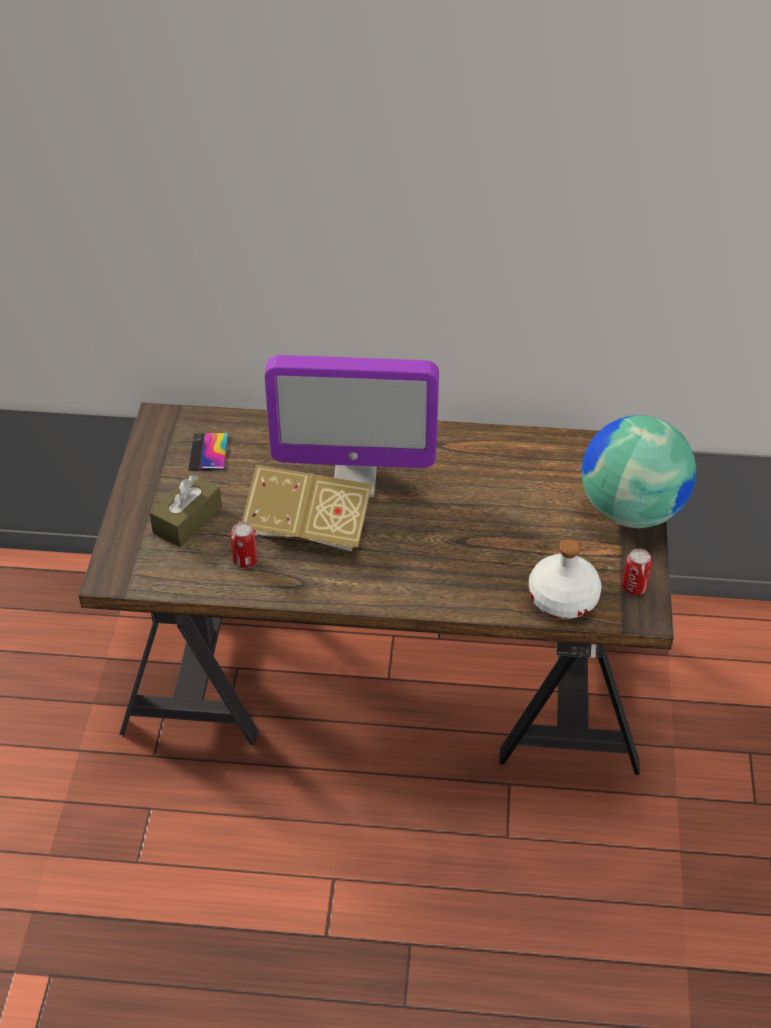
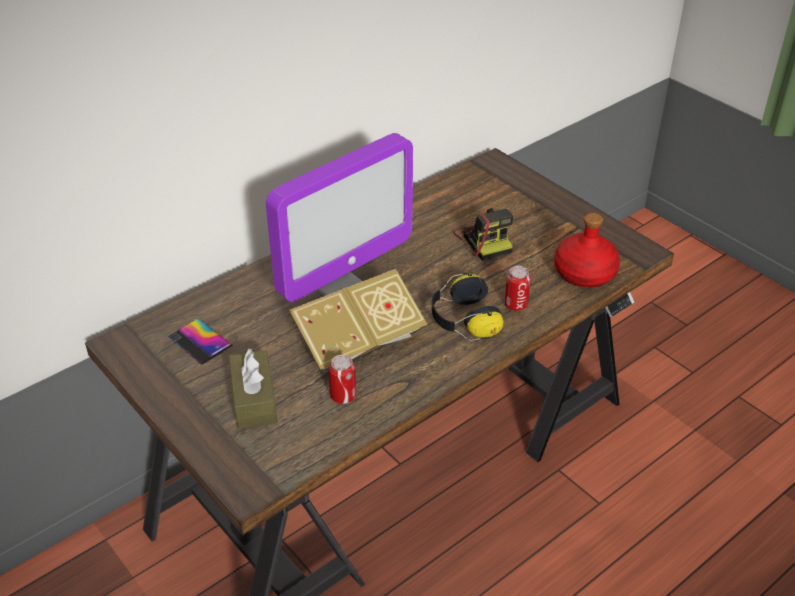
camera: 45 degrees left, 5 degrees down
(407, 566) = (463, 320): none -> headphones
(521, 512) = (484, 240): none -> camera
(563, 598) = (585, 273): white bottle -> red bottle
(630, 510) = (544, 198): globe -> none
(634, 587) = (612, 239): can -> can (515, 305)

